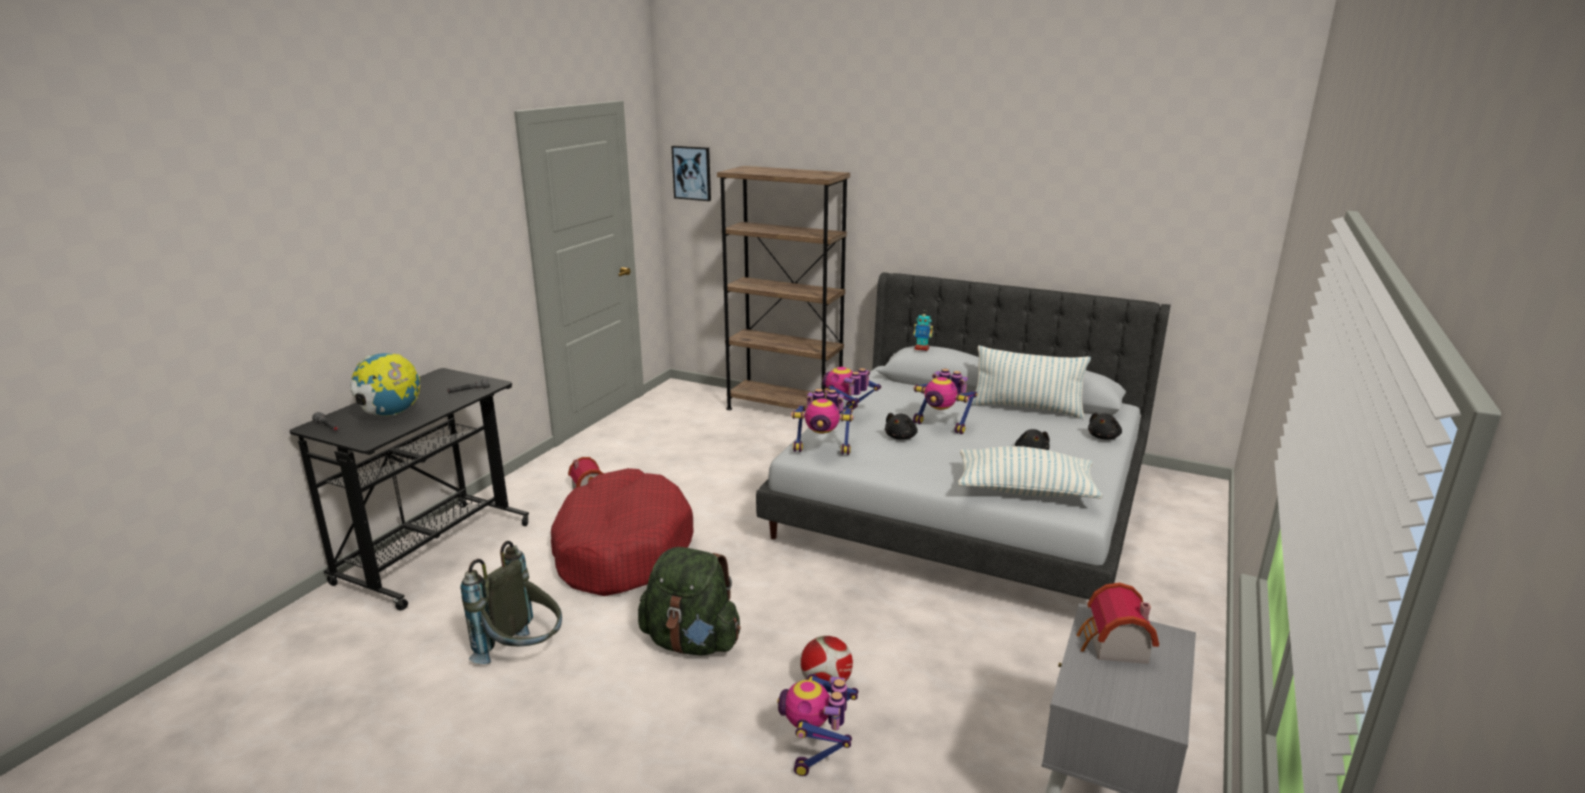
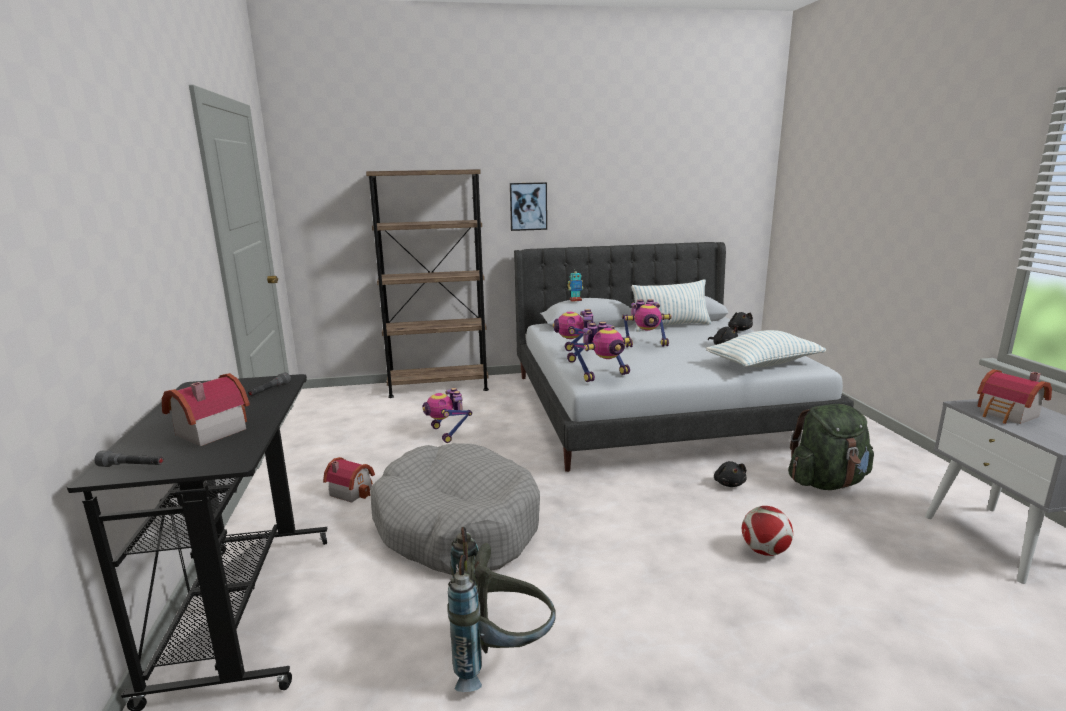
camera: 35 degrees left, 5 degrees down
(390, 414) = (207, 431): globe -> toy house
(622, 549) = (456, 525): red dog bed -> grey dog bed
(692, 173) = (313, 183): picture -> picture (528, 206)
(692, 642) = (630, 569): green backpack -> green backpack (826, 482)
(817, 749) = (835, 598): toy robot -> toy robot (447, 433)
(901, 437) = (636, 356): black plush toy -> black plush toy (729, 483)

